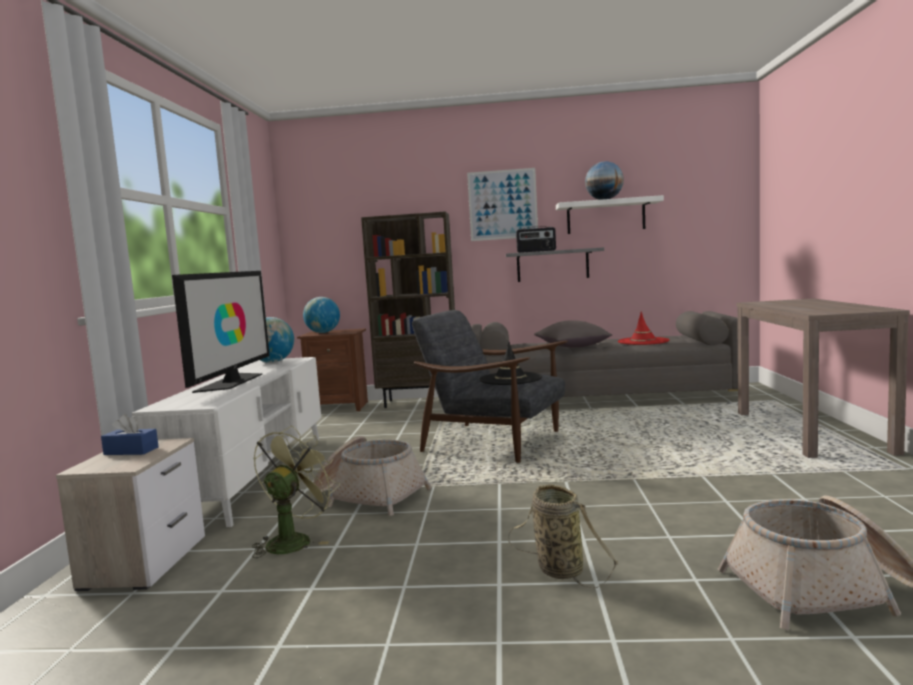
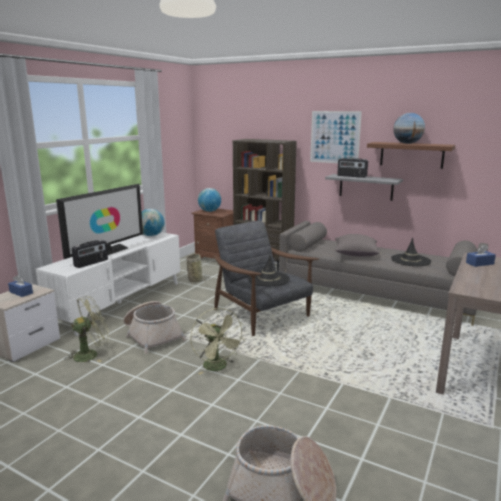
camera: 25 degrees right, 10 degrees up
(232, 392) = (91, 263): none -> radio
(525, 502) = (218, 367): none -> green fan
(557, 568) = (174, 418): basket -> basket (195, 280)
(605, 216) = (411, 155): white shelf -> brown shelf
(643, 341) = (410, 260): red hat -> black hat
(773, 304) = (479, 263): none -> blue tissue box

